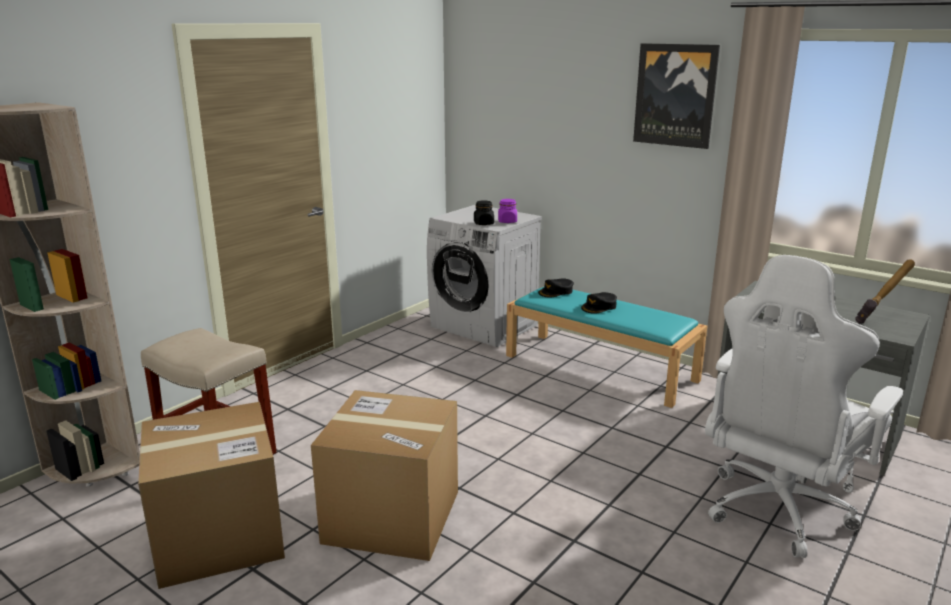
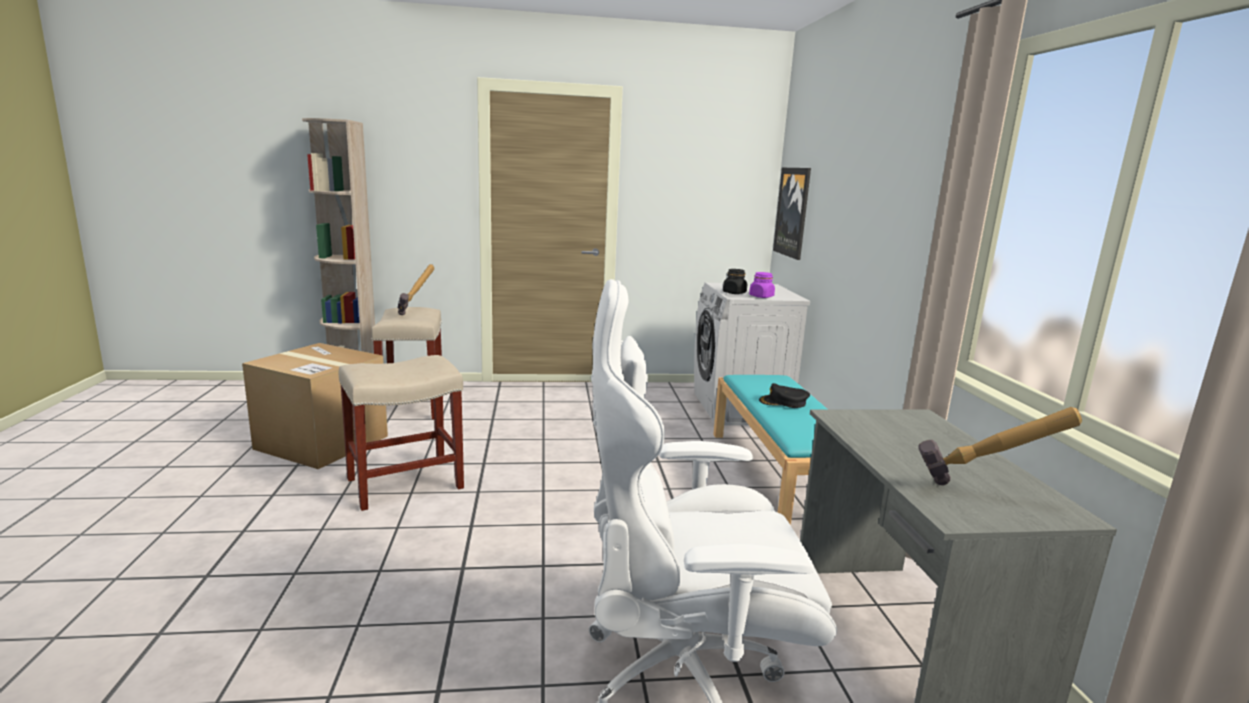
camera: 45 degrees right, 5 degrees down
(200, 339) = (418, 312): none -> hammer
(392, 517) = (406, 483): cardboard box -> beige stool
(556, 292) = (774, 380): black cap -> none
(675, 95) = (917, 152): picture -> picture (793, 212)

